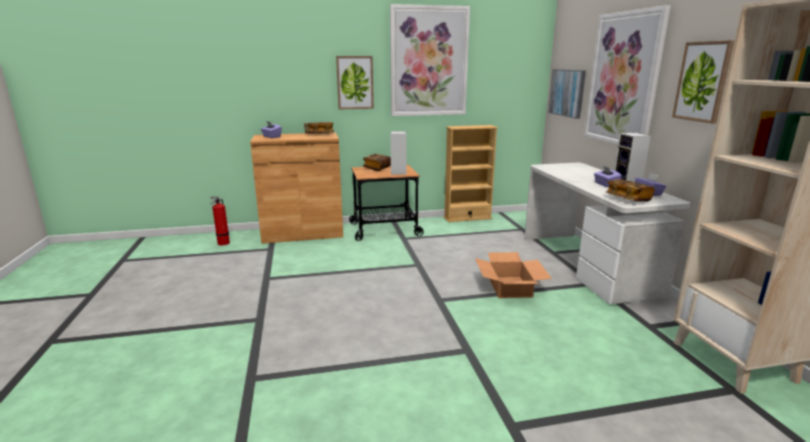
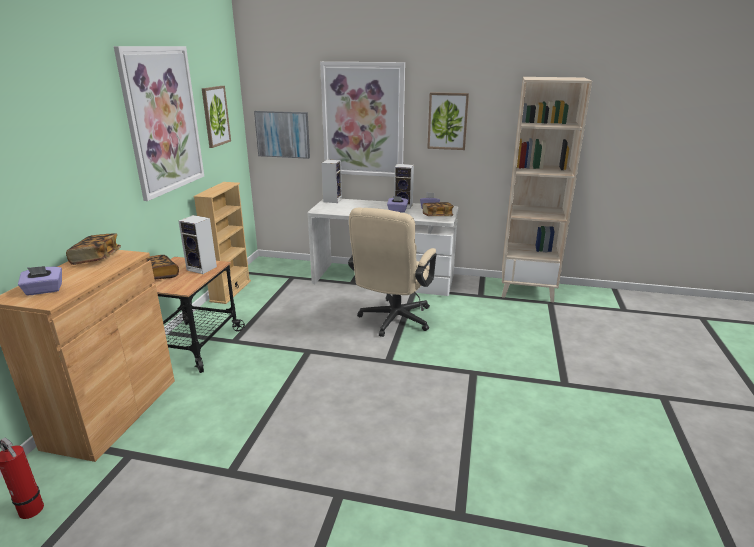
camera: 65 degrees left, 5 degrees up
(355, 82) = (98, 166): picture -> picture (215, 116)
(510, 287) = (392, 321): cardboard box -> beige office chair
(579, 164) = (332, 200): none -> speaker

